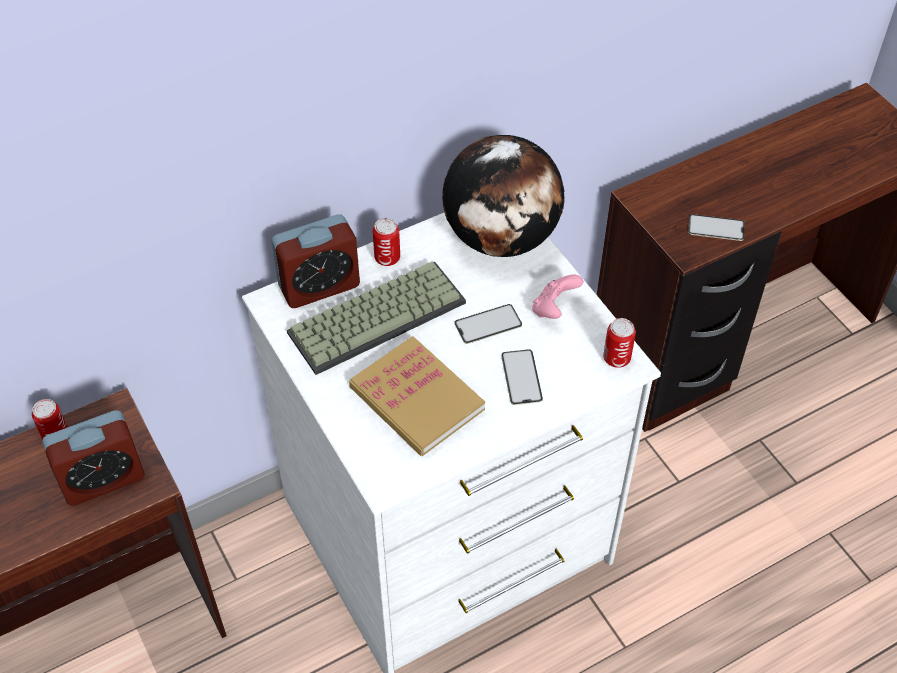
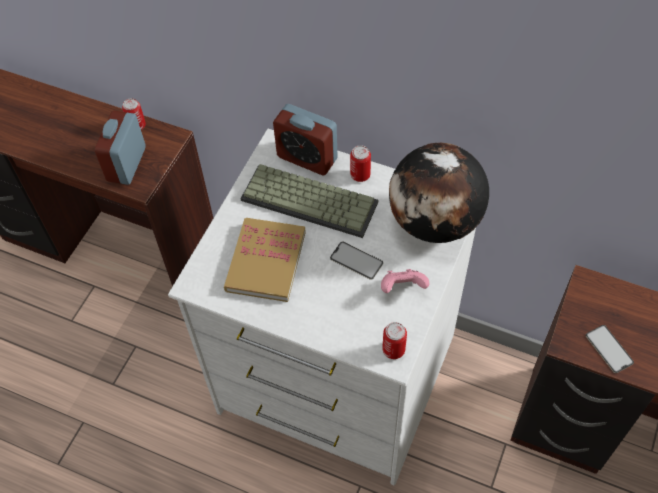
camera: 55 degrees right, 5 degrees up
(103, 479) = (126, 164): alarm clock -> alarm clock turned 75 degrees clockwise
(521, 377) = (330, 305): phone -> none

